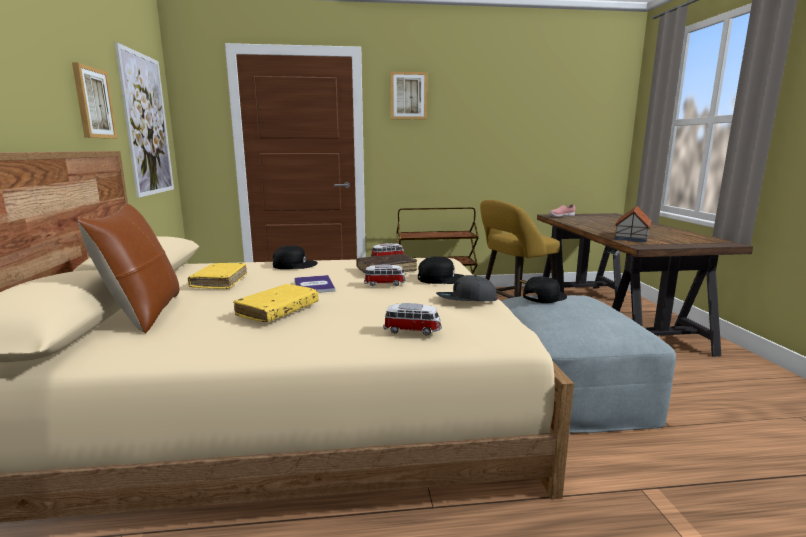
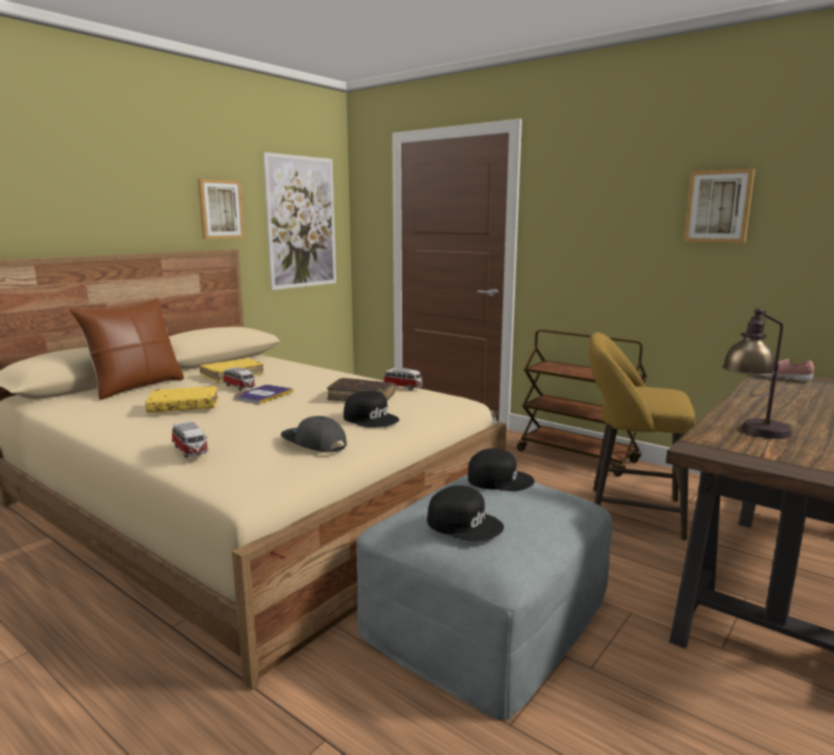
camera: 45 degrees right, 0 degrees up
(294, 264) = (316, 373): black cap -> black cap (464, 523)
(385, 284) = (315, 409): toy car -> toy car (240, 387)
(408, 96) = (574, 178): picture -> picture (718, 206)
(632, 237) = (752, 433): toy house -> table lamp

